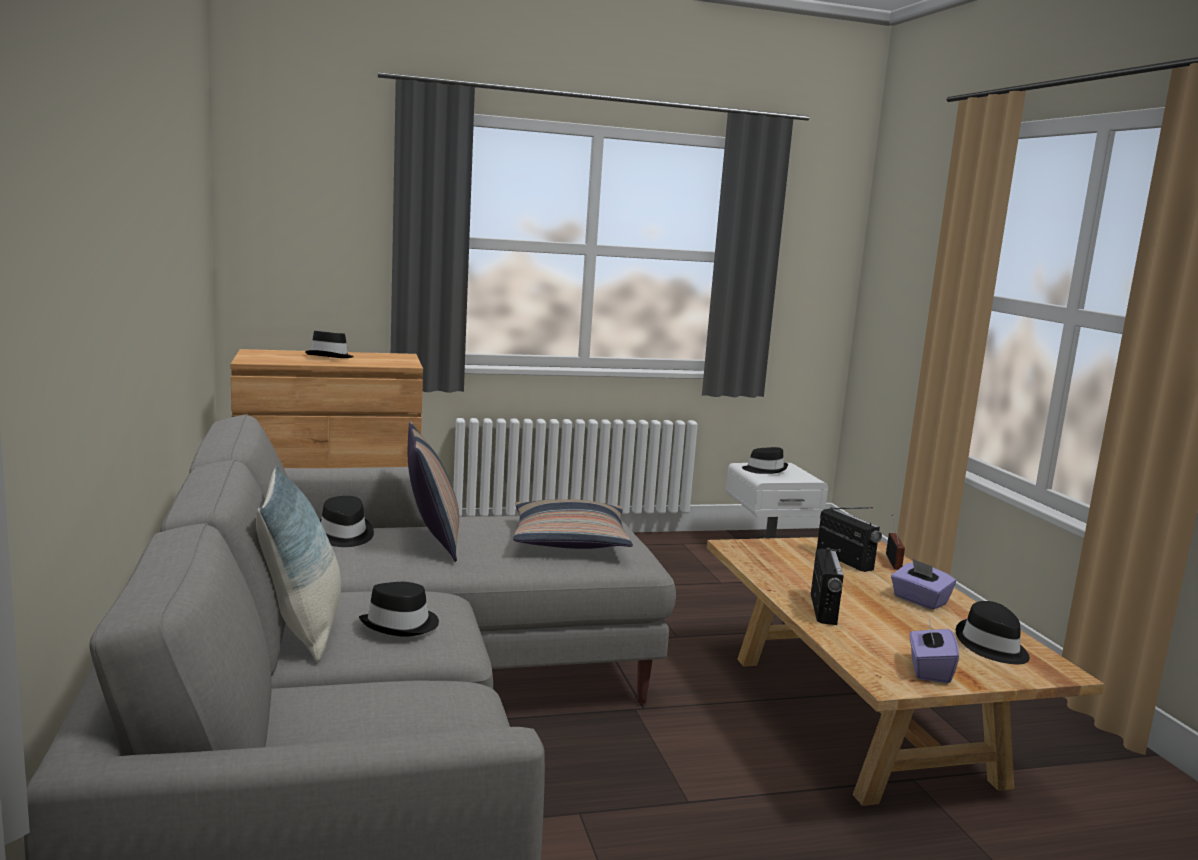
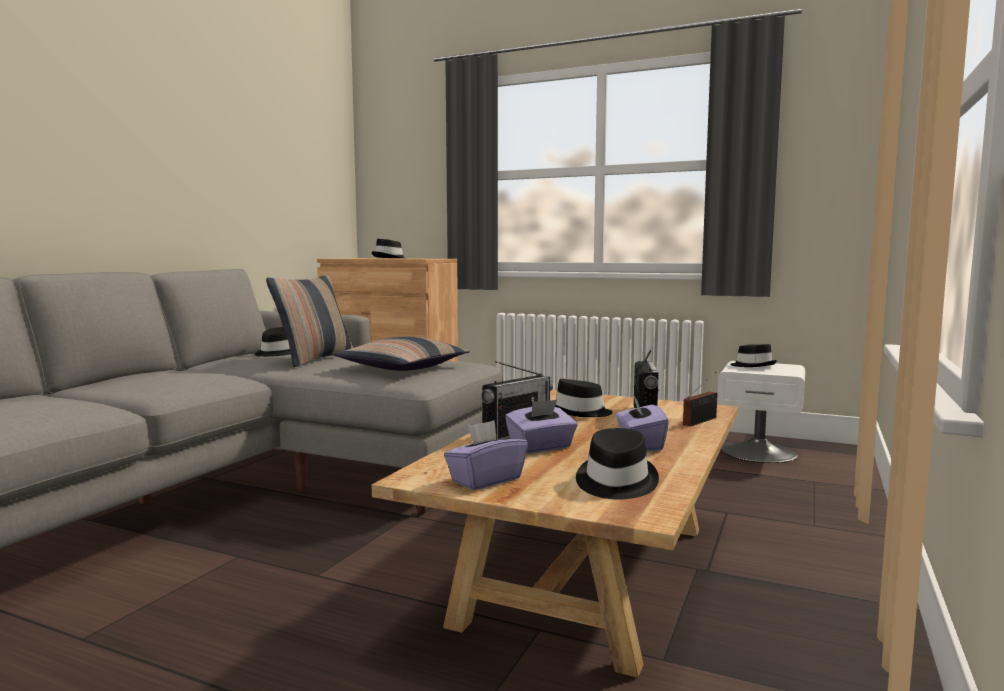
camera: 40 degrees right, 5 degrees down
(302, 627) = (126, 377): pillow -> none
(401, 625) = (165, 381): black hat -> black hat (581, 412)
(876, 622) = (541, 447): none -> purple tissue box

